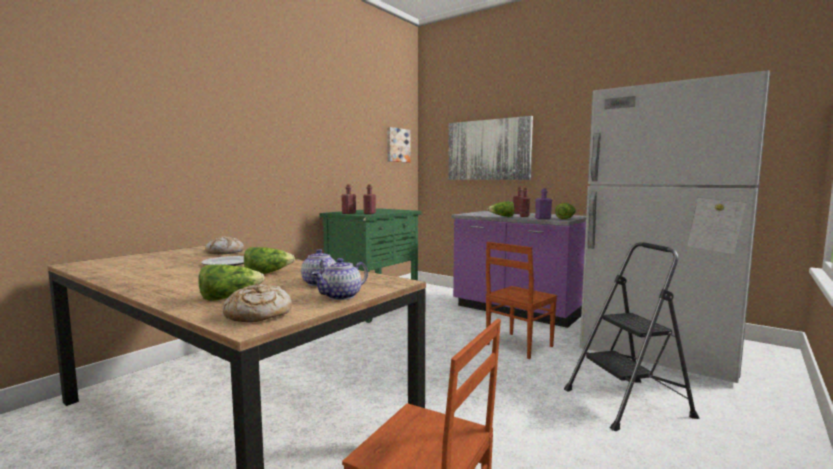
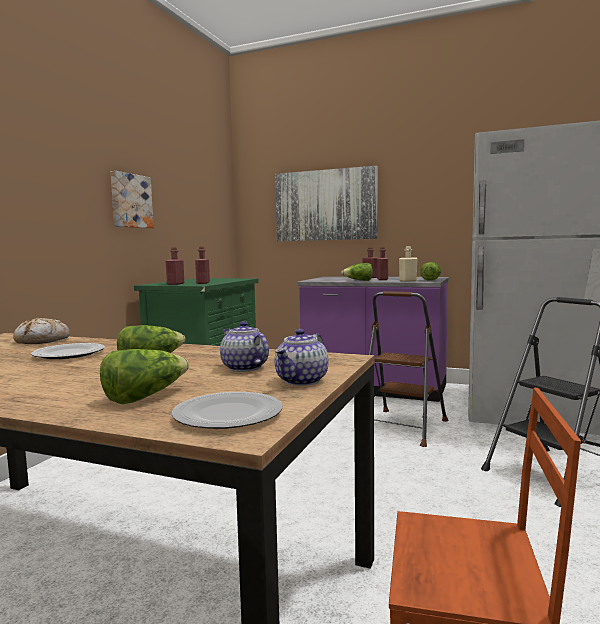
camera: 15 degrees left, 0 degrees up
(258, 314) = (227, 415): bread -> plate
(397, 145) = (214, 200): picture -> picture (130, 201)
(518, 345) = (401, 427): brown chair -> brown step ladder
(543, 218) = (408, 281): purple bottle -> beige bottle

